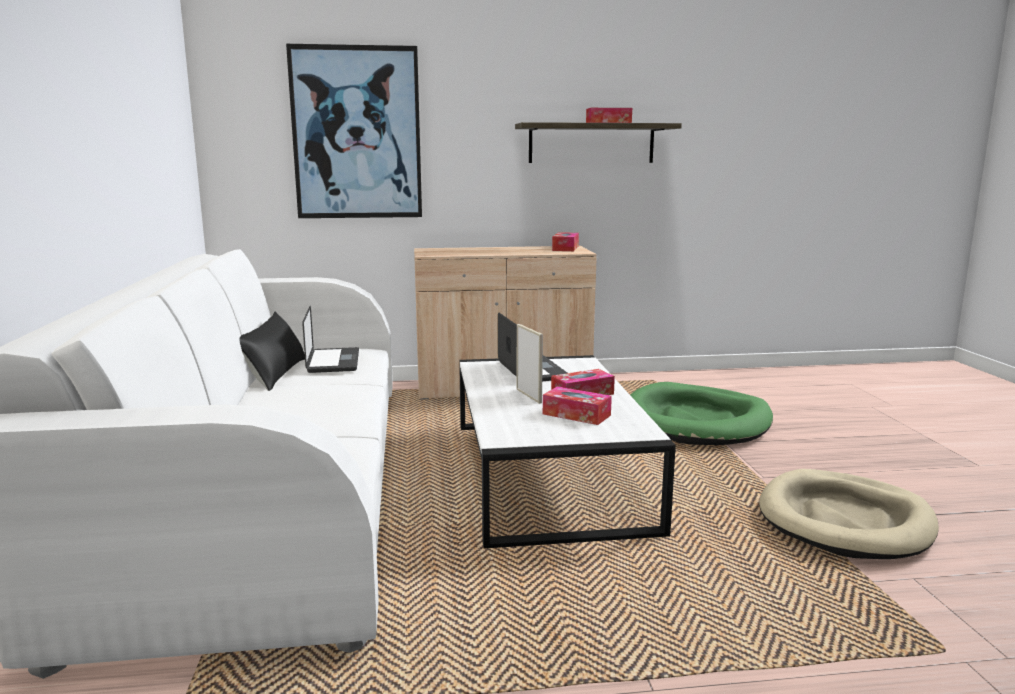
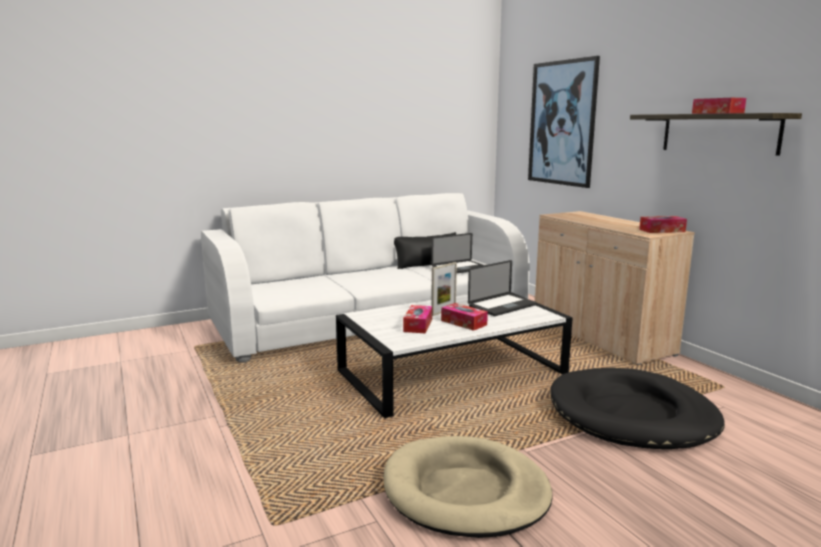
camera: 70 degrees right, 0 degrees up
(696, 421) = (632, 414): green dog bed -> black dog bed

